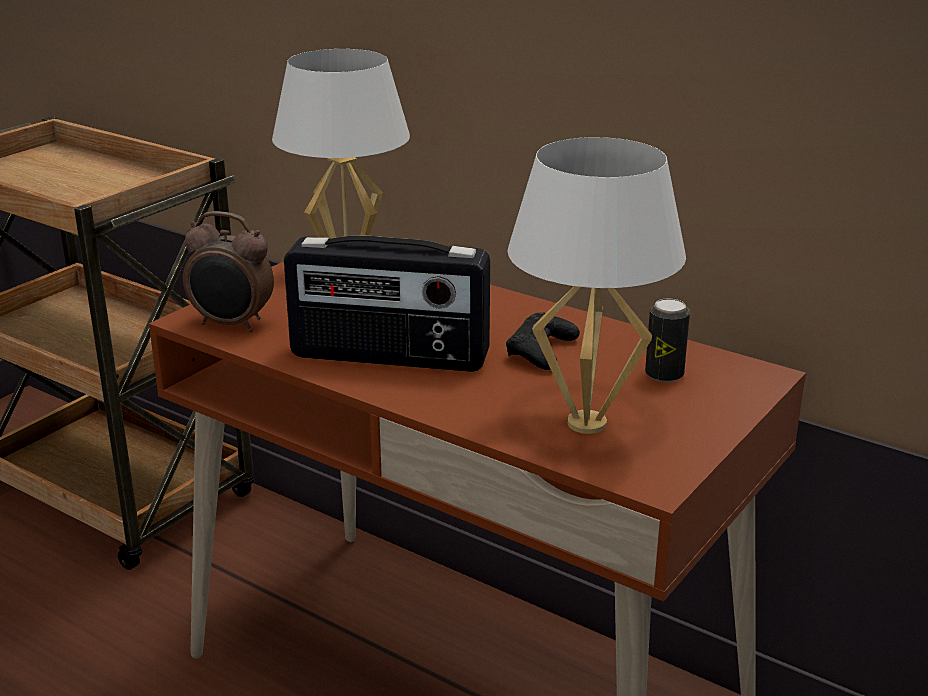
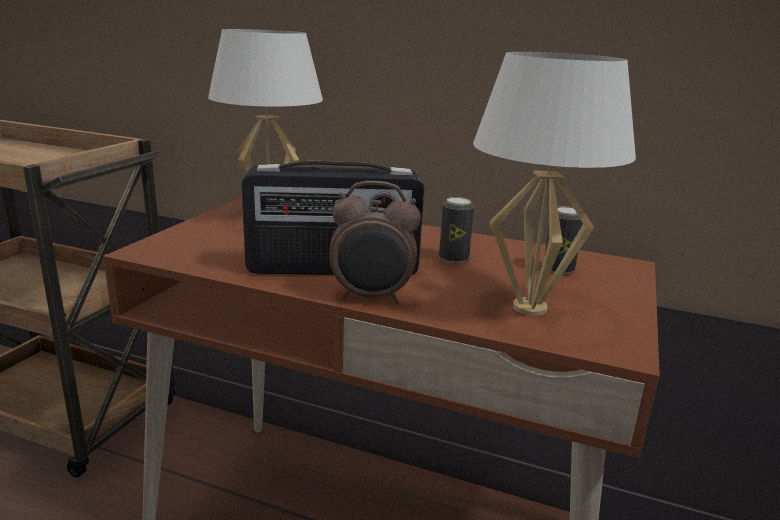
camera: 15 degrees left, 5 degrees down
(232, 325) = (182, 253): alarm clock -> alarm clock (372, 298)
(541, 351) = (453, 258): black game controller -> can

